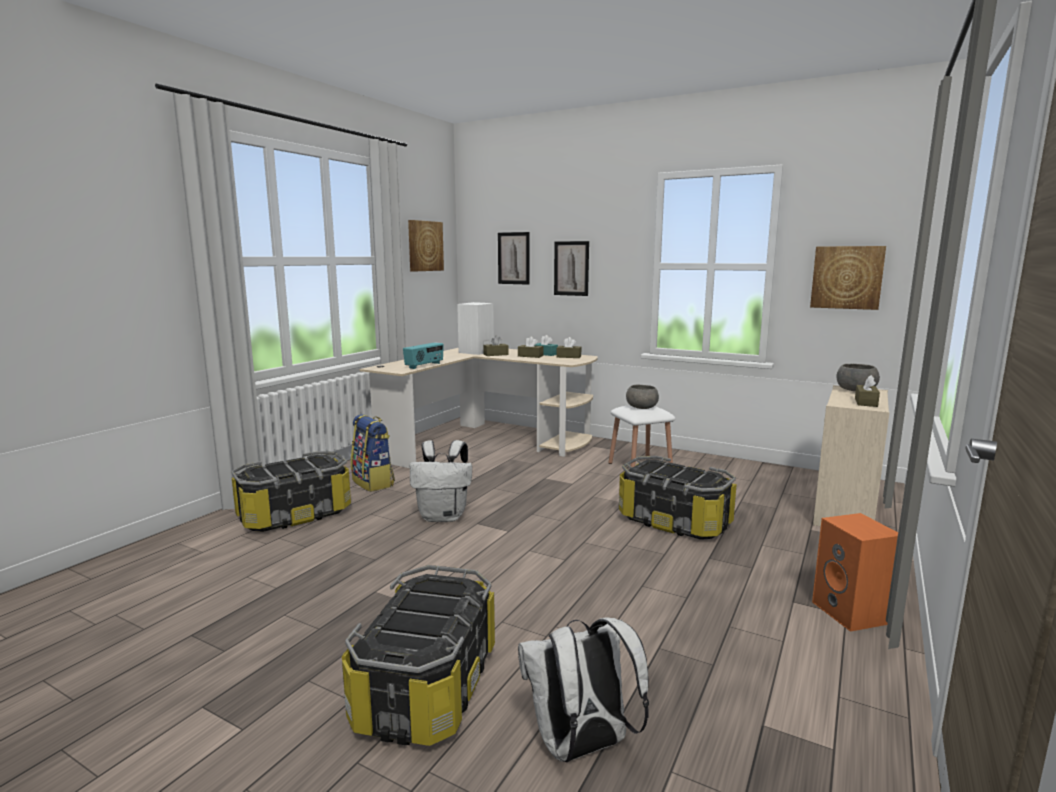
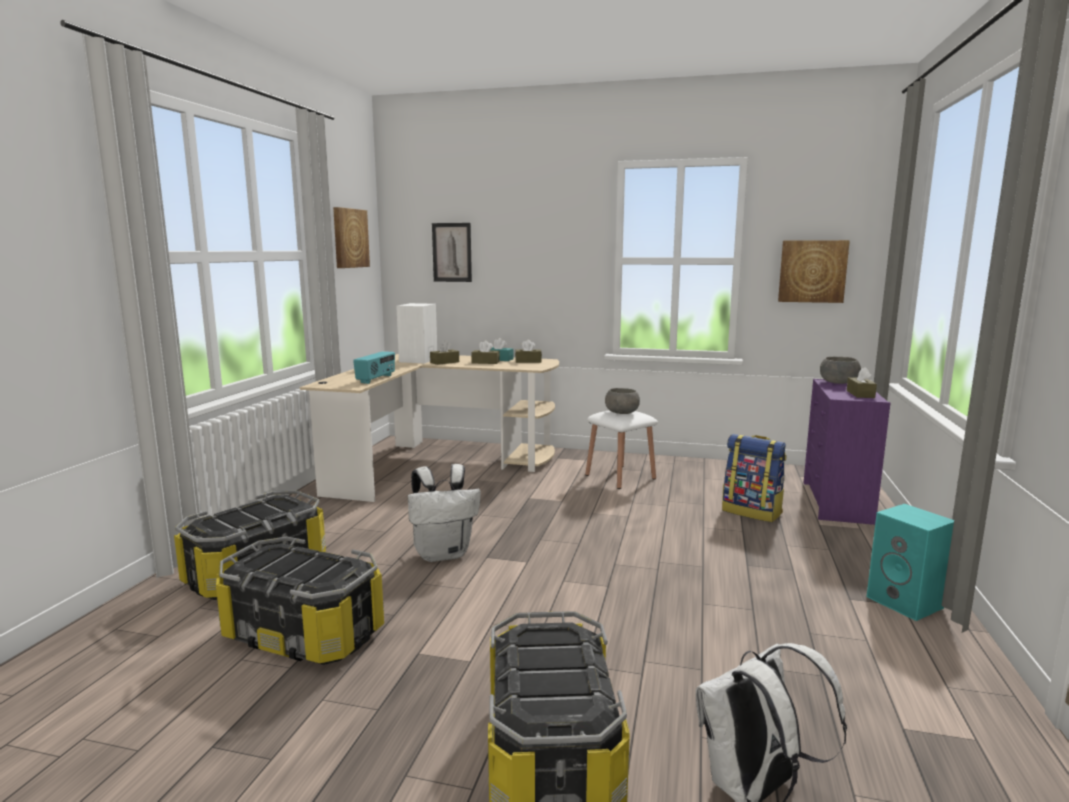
camera: 15 degrees left, 0 degrees up
(374, 483) = (333, 523): backpack -> backpack (752, 512)
(571, 268) = (521, 263): picture -> none
(674, 522) = (690, 531): storage box -> storage box (303, 635)
(844, 511) = (837, 503): beige dresser -> purple dresser
(852, 613) = (906, 603): orange speaker -> turquoise speaker

